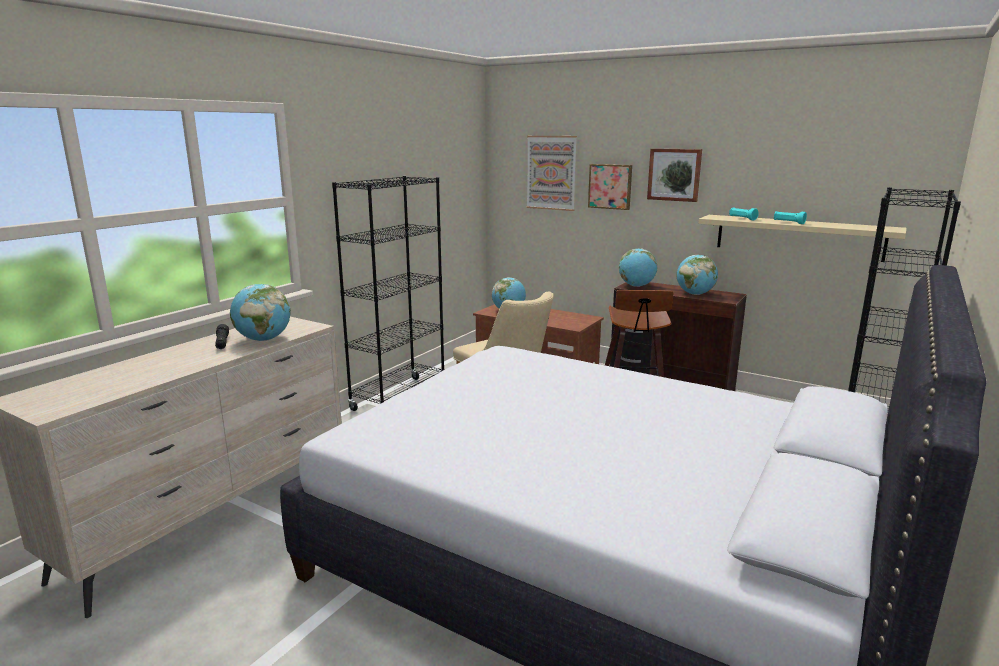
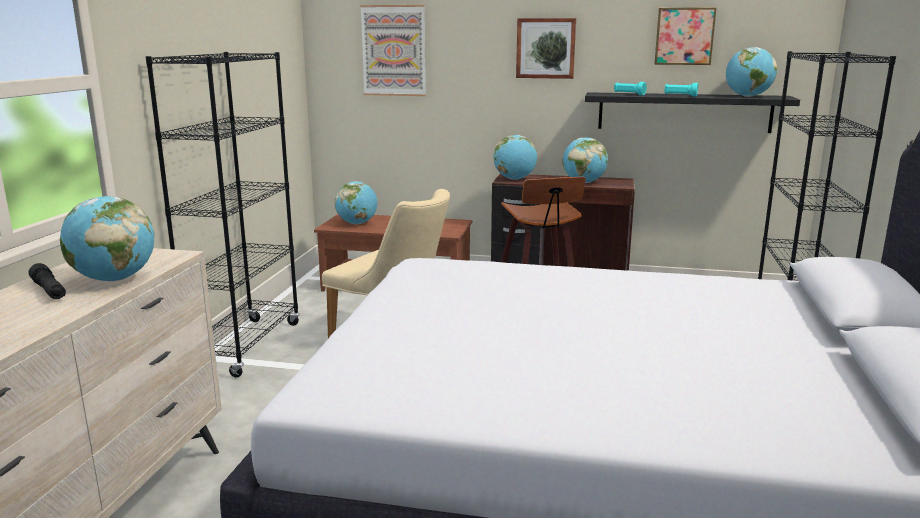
camera: 20 degrees left, 0 degrees up
(610, 186) = (470, 64): picture -> picture (684, 36)
(798, 237) = (684, 112): beige shelf -> black shelf
(856, 226) = (747, 96): none -> globe

